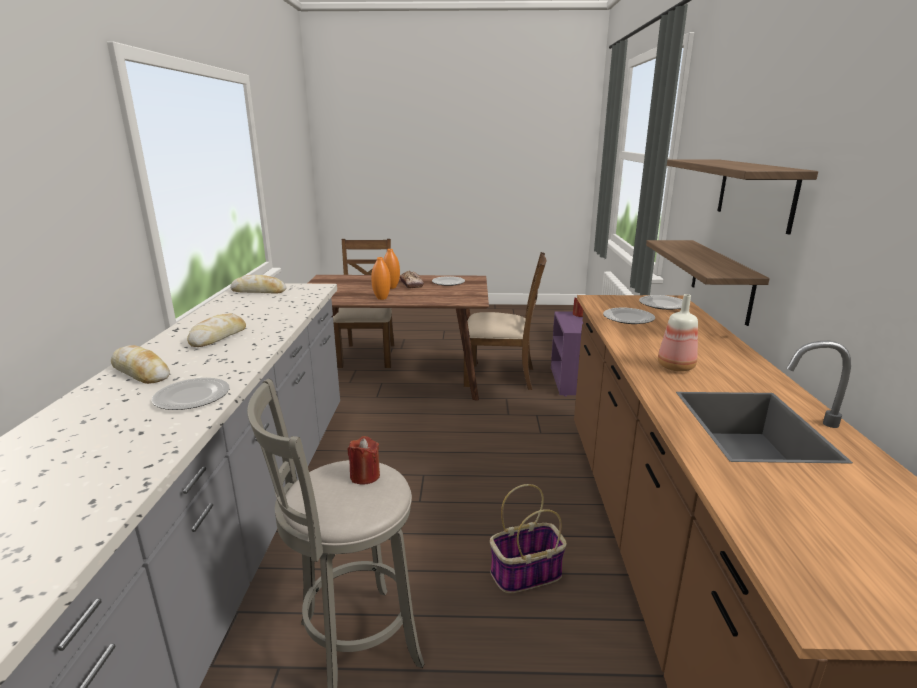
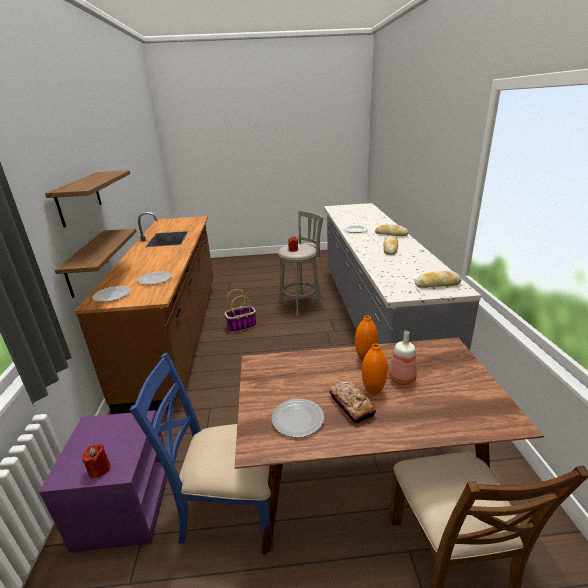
camera: 175 degrees right, 5 degrees up
(501, 376) = (230, 508): brown chair -> blue chair
(674, 366) = (168, 253): bottle -> bottle (402, 379)

